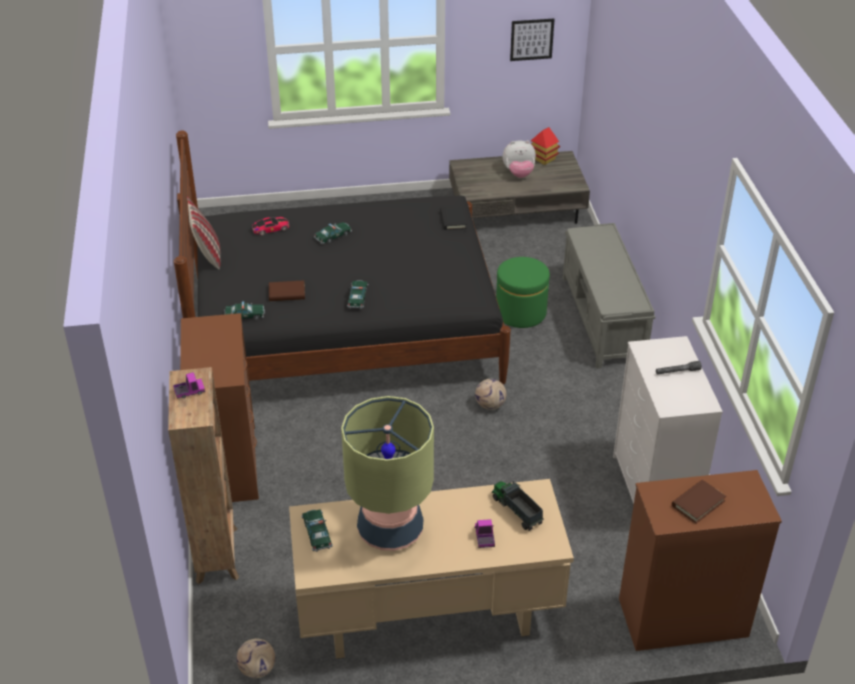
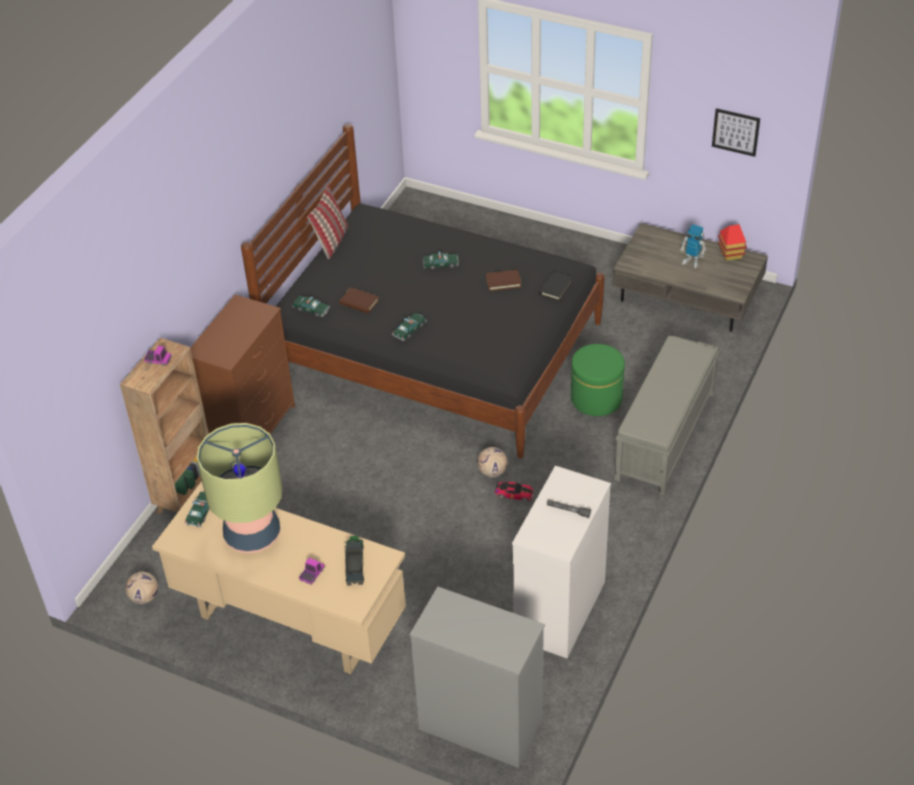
camera: 35 degrees right, 5 degrees up
(271, 228) = (398, 237): toy car -> toy car (514, 493)
(518, 174) = (691, 261): plush toy -> toy robot
(681, 618) = (479, 724): brown dresser -> grey dresser
(698, 503) = (468, 626): brown book -> brown book (503, 282)

